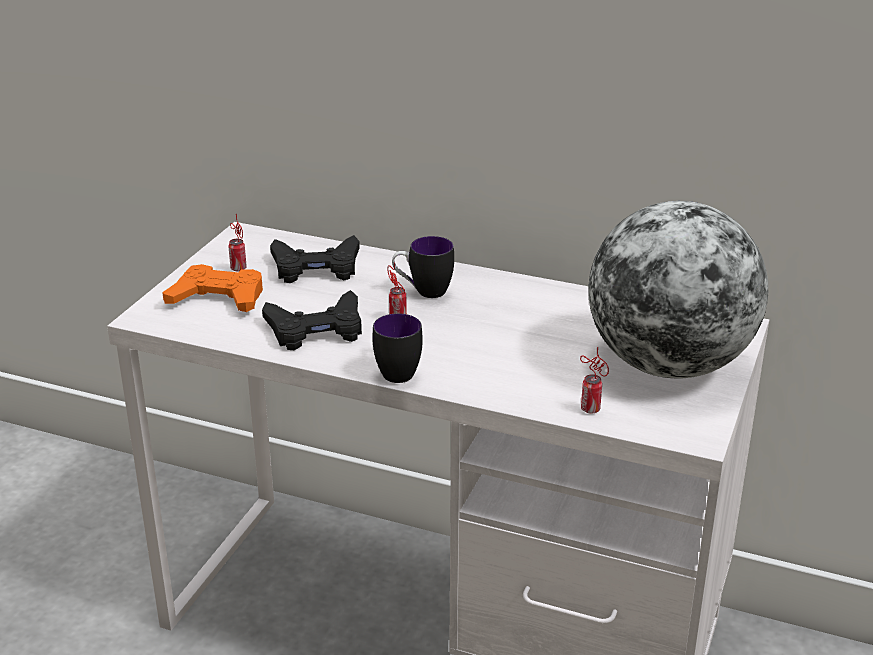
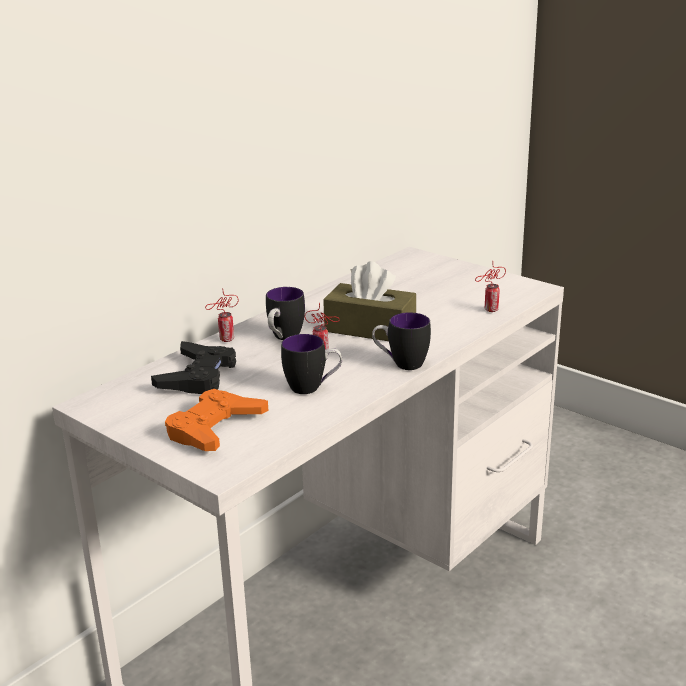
camera: 70 degrees left, 5 degrees down
(237, 267) = (160, 413): can -> can (224, 340)
(316, 329) = (313, 388): black game controller -> mug
(479, 336) = (370, 329): none -> brown tissue box
(669, 365) = (448, 280): globe -> none

